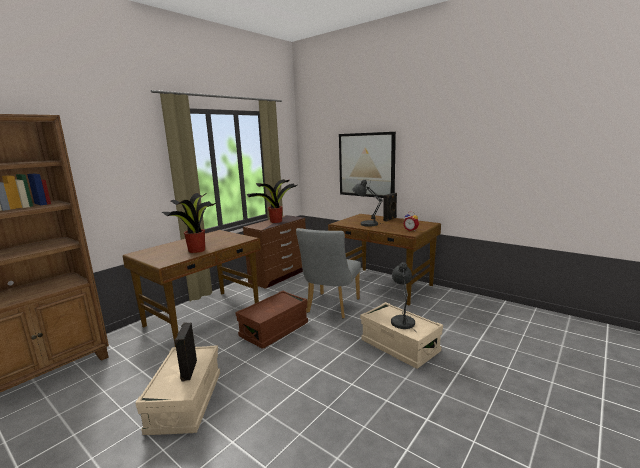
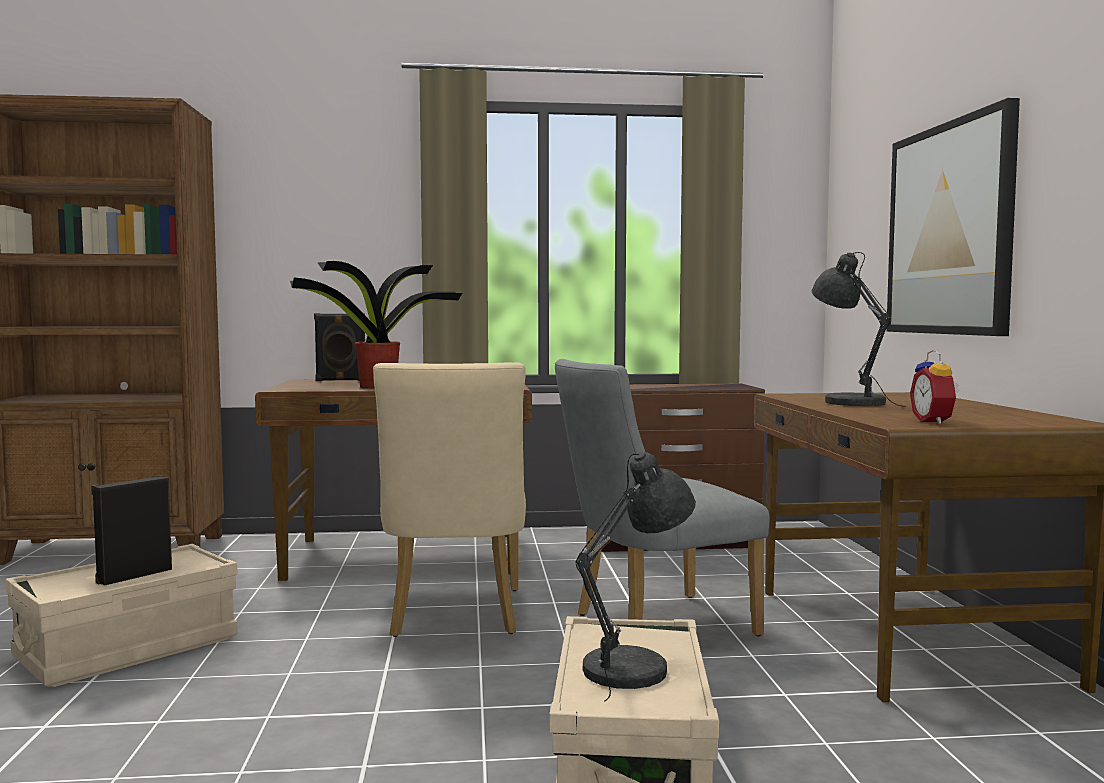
camera: 45 degrees right, 10 degrees down
(274, 330) = (455, 616): brown storage box -> beige chair
(275, 221) = (675, 386): potted plant -> none
(390, 219) = (965, 405): black speaker -> black speaker (340, 380)

